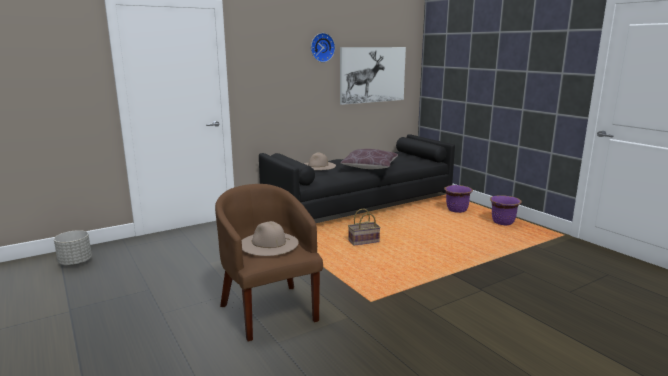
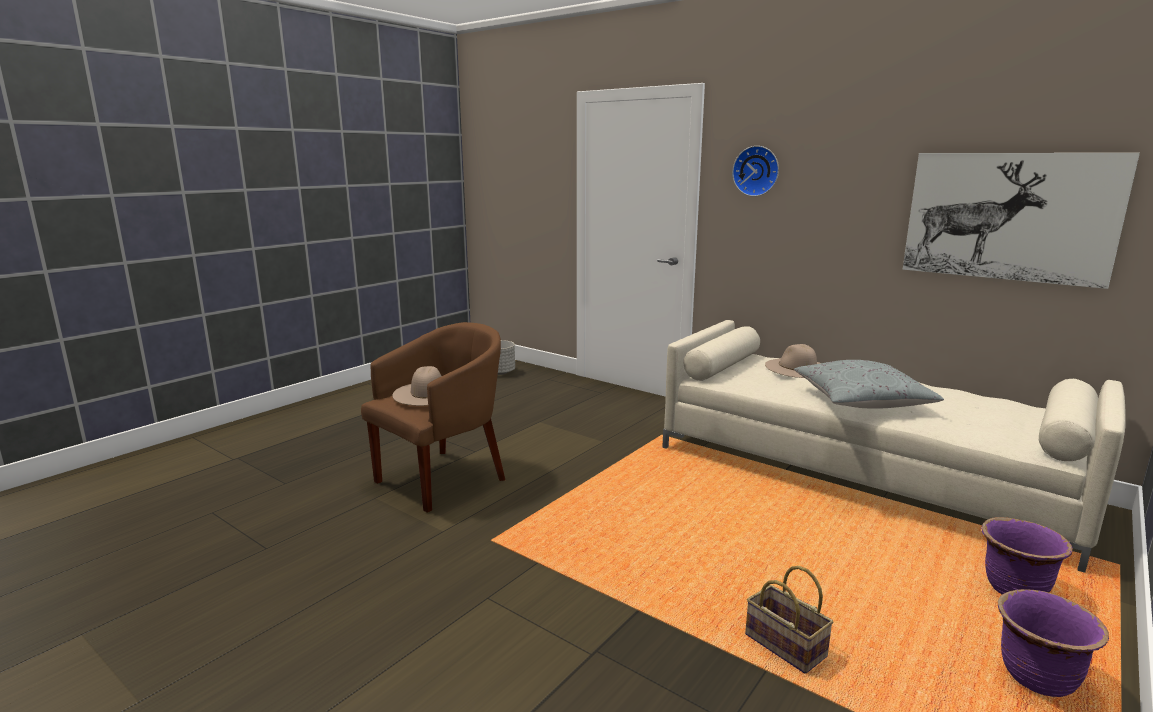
camera: 70 degrees right, 0 degrees up
(321, 47) = (874, 153): wall clock -> wall clock (756, 171)
(360, 205) = (860, 473): black sofa -> beige sofa
(363, 241) = (696, 502): basket -> basket (782, 645)
(370, 167) = (862, 401): brown pillow -> grey pillow

